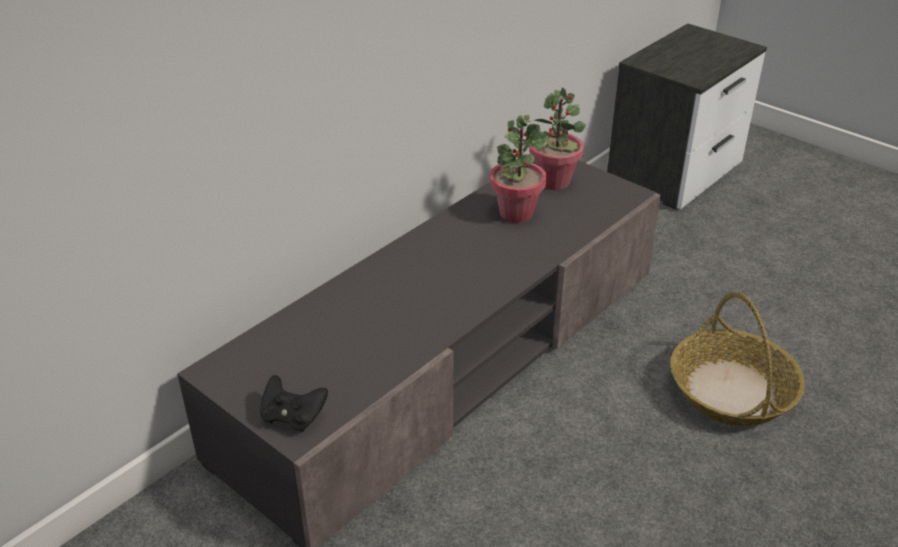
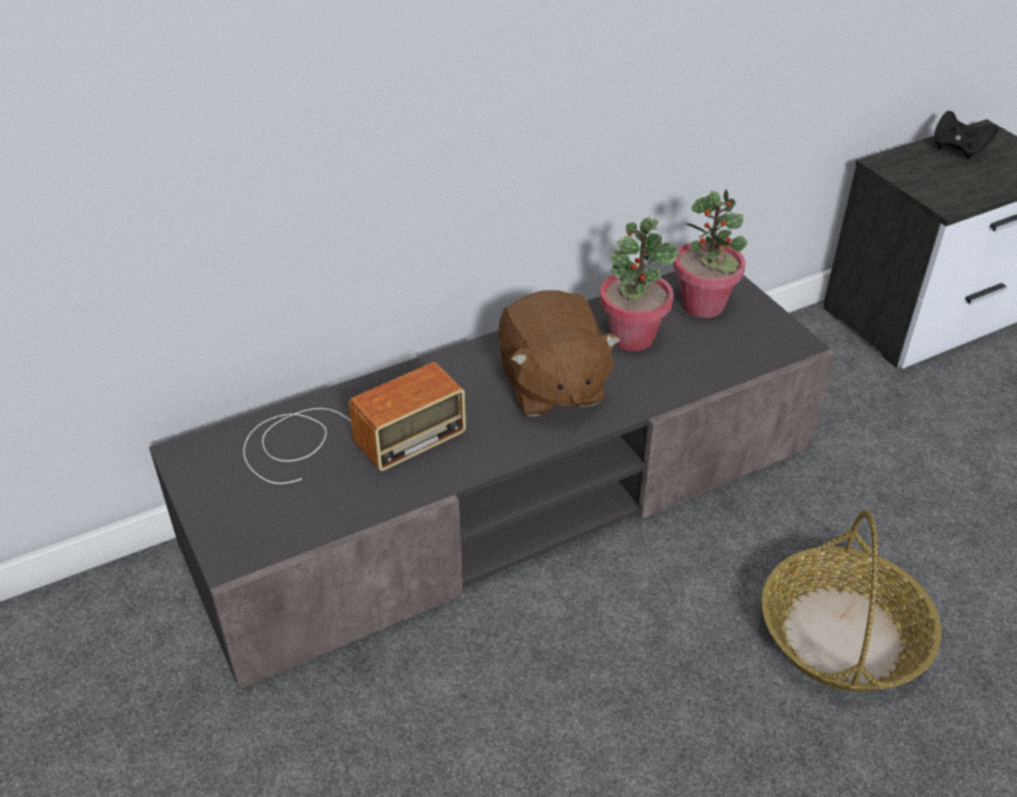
camera: 20 degrees right, 5 degrees up
(293, 417) = (238, 534): black game controller -> black game controller (958, 149)
(339, 329) = (345, 439): none -> radio
(476, 258) = (551, 386): none -> brown plush toy

